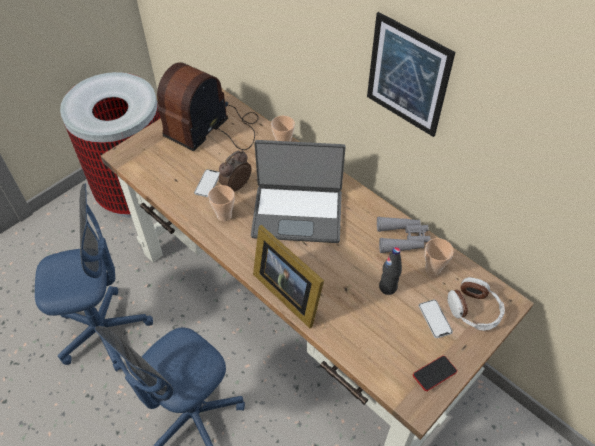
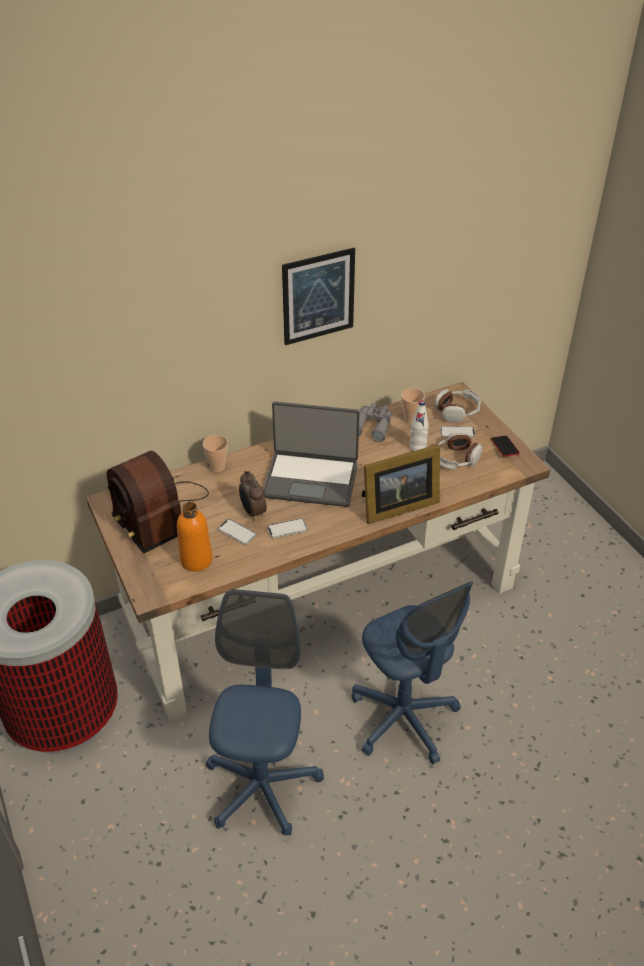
camera: 70 degrees left, 10 degrees down
(167, 169) = (196, 560): none -> orange bottle
(224, 216) = (287, 529): cup -> phone
(297, 213) = (311, 479): laptop -> laptop turned 75 degrees clockwise
(388, 287) = (417, 448): black bottle -> white bottle
(389, 328) = (456, 459): none -> headphones

